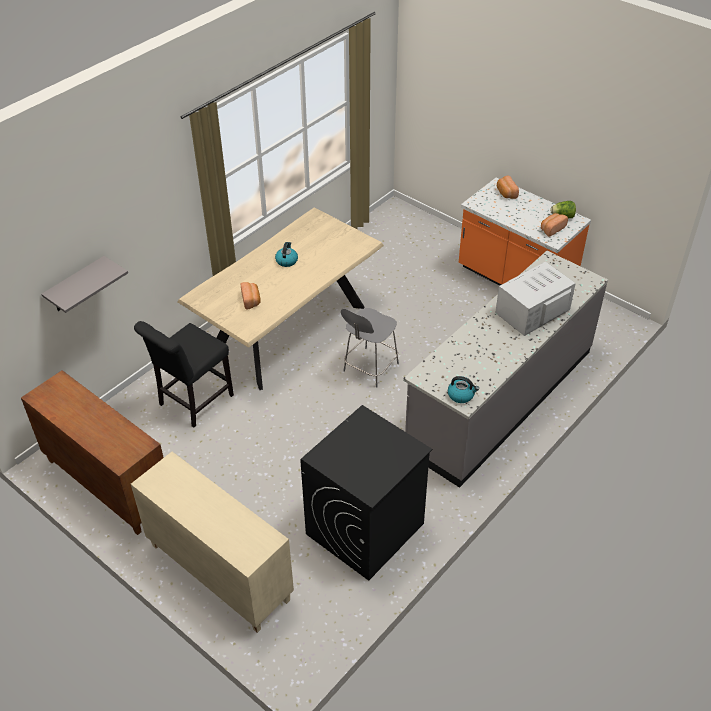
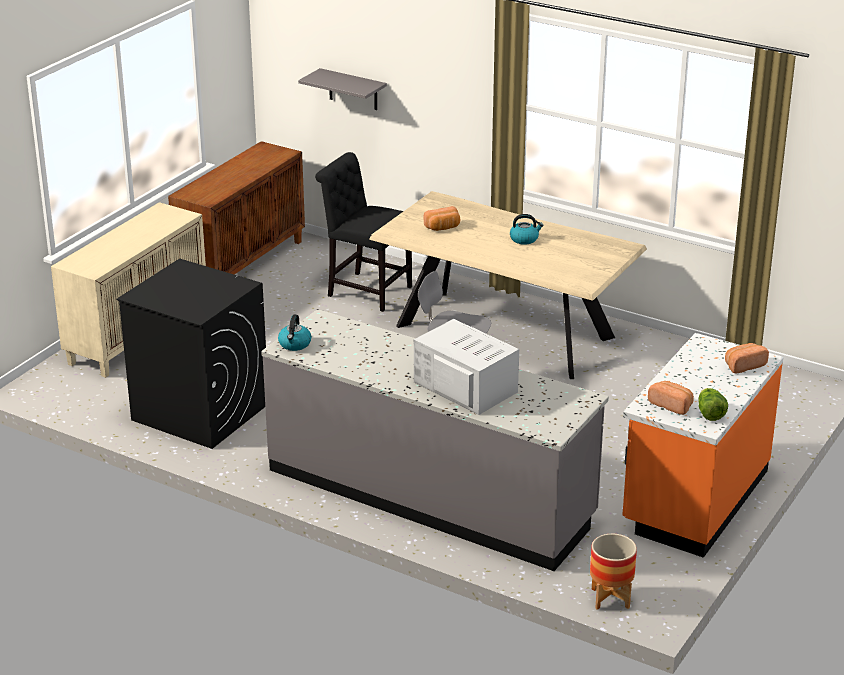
camera: 80 degrees right, 15 degrees down
(616, 333) = (610, 598): none -> planter

